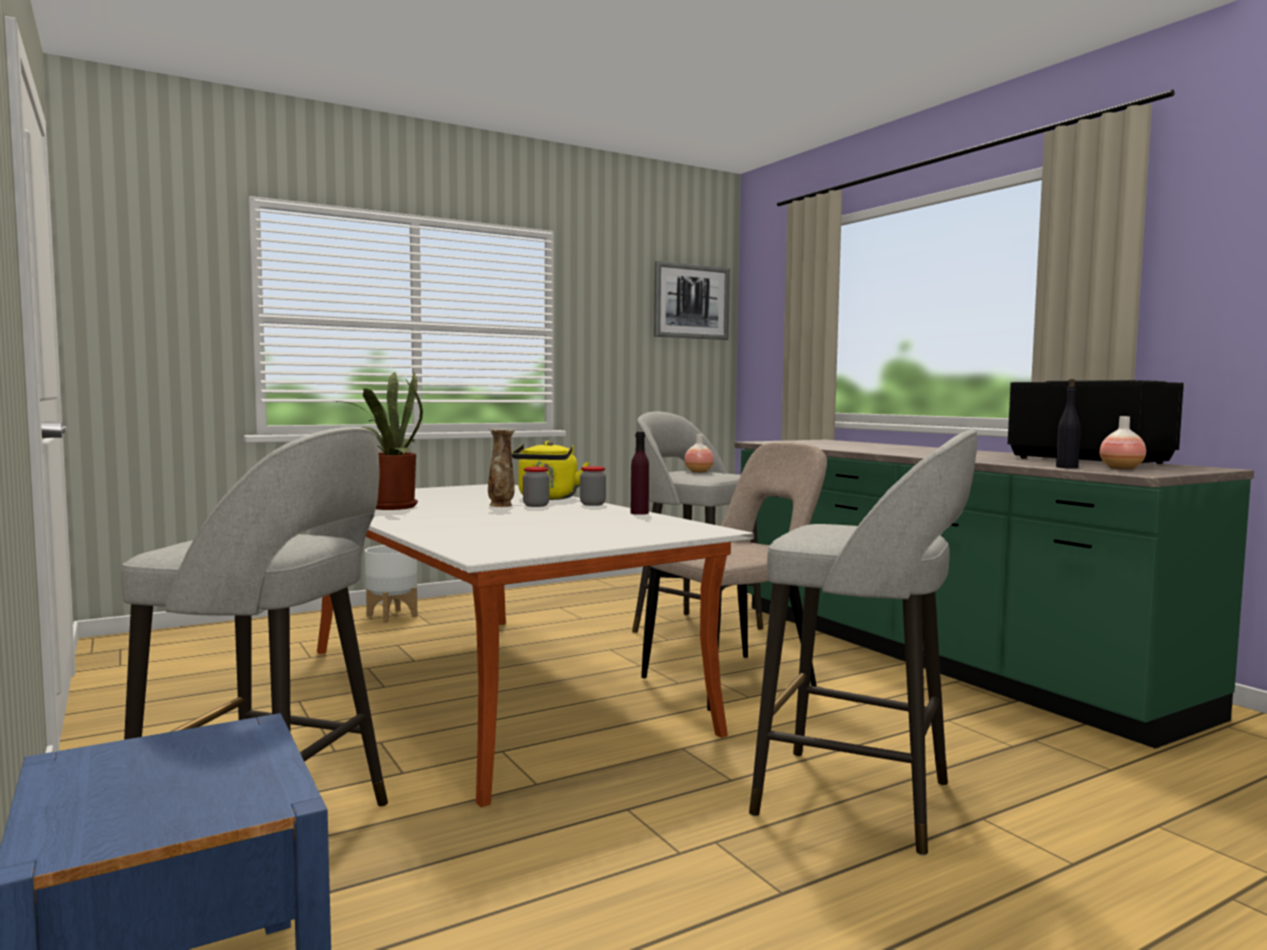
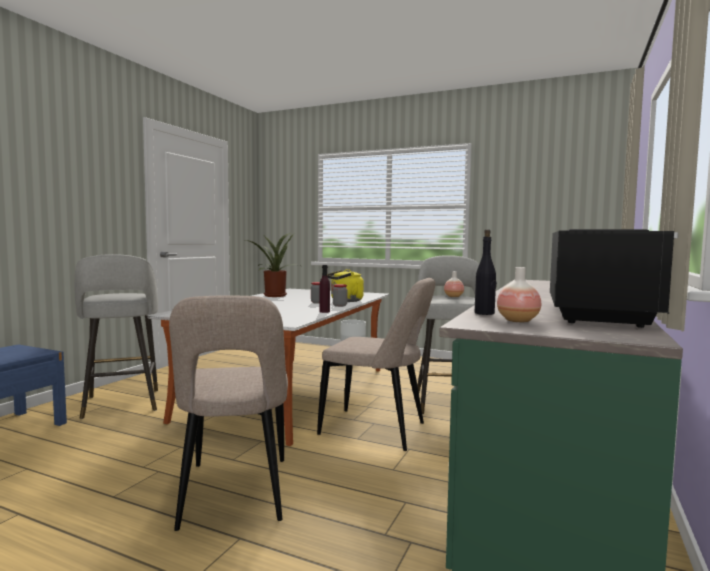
camera: 55 degrees right, 0 degrees up
(501, 505) = (307, 301): vase -> none
(691, 302) = (585, 175): picture -> none
(859, 800) = (234, 495): grey stool -> beige chair

